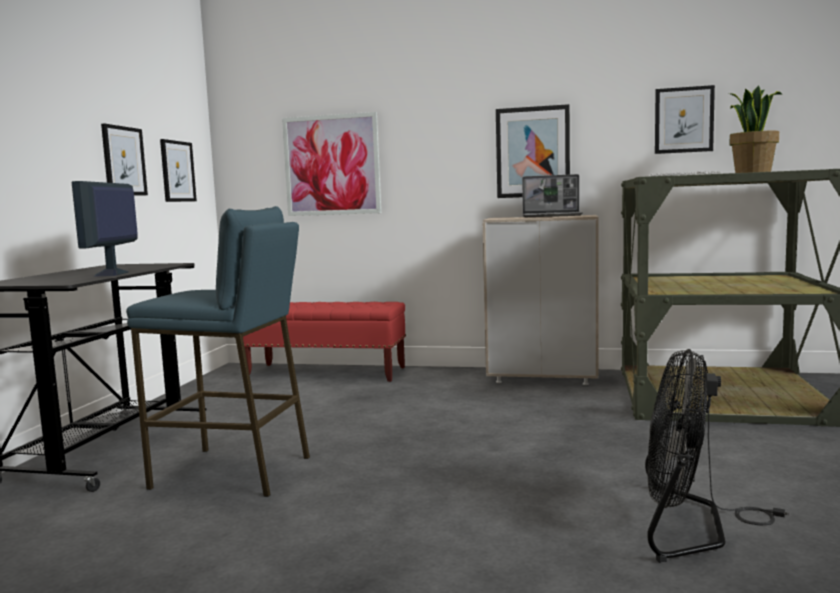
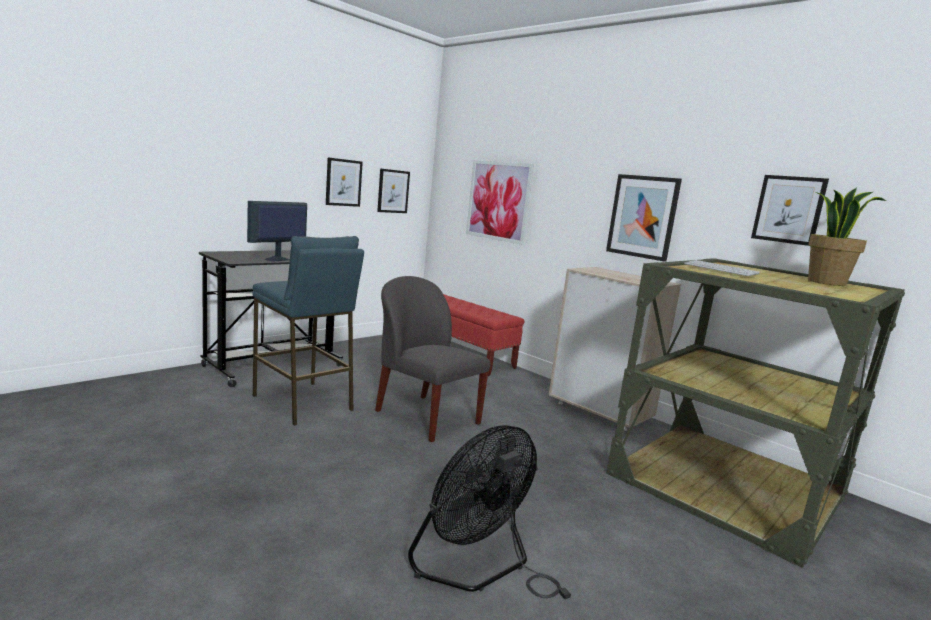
camera: 30 degrees right, 5 degrees up
(400, 435) = (425, 417): none -> grey chair
(552, 216) = (635, 277): laptop -> none

